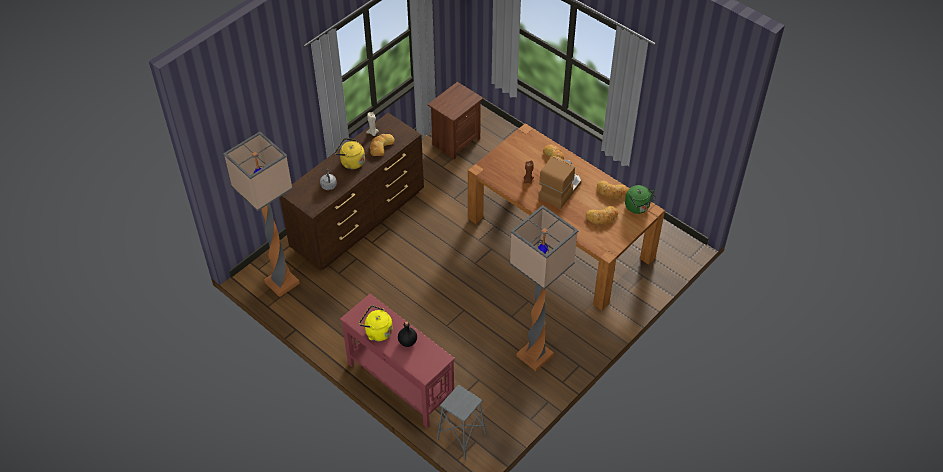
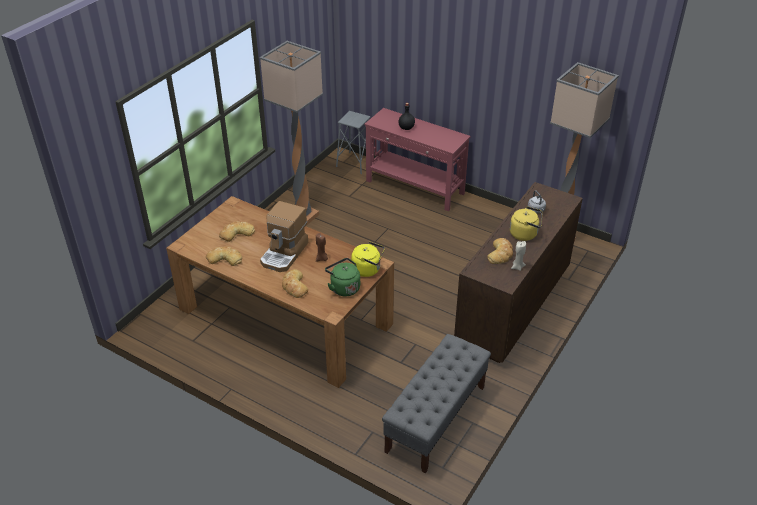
camera: 170 degrees right, 10 degrees down
(377, 331) = (434, 131): yellow kettle -> yellow kettle (368, 269)
(455, 141) = (436, 419): brown nightstand -> grey bench
(638, 207) = (196, 246): green kettle -> green kettle (343, 287)

